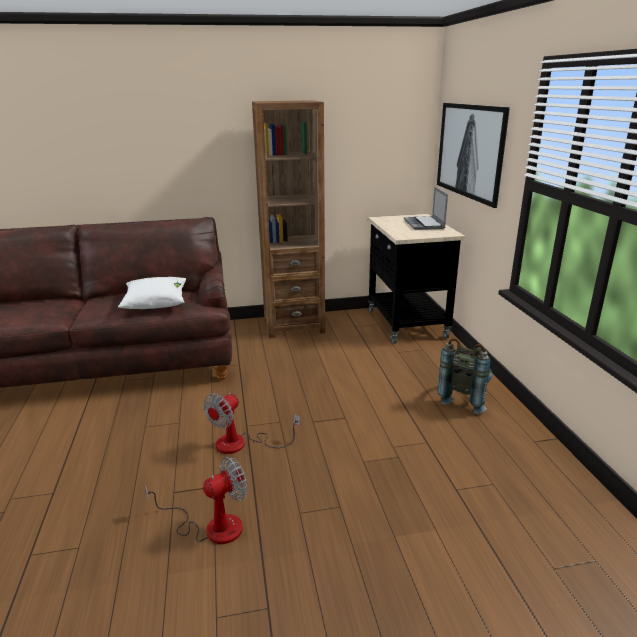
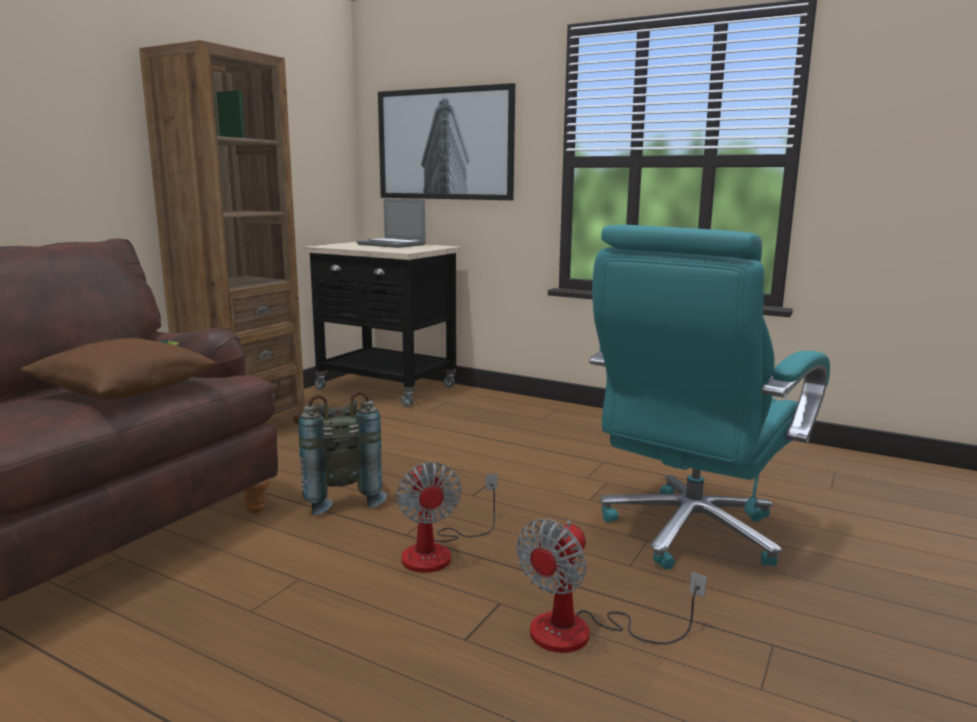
camera: 50 degrees left, 10 degrees down
(155, 303) = (124, 390): white pillow -> brown pillow
(212, 526) = (583, 633): fan -> fan turned 150 degrees counterclockwise
(364, 521) = (687, 537): none -> turquoise office chair
(464, 398) = (562, 422): grey backpack -> grey backpack (340, 497)

